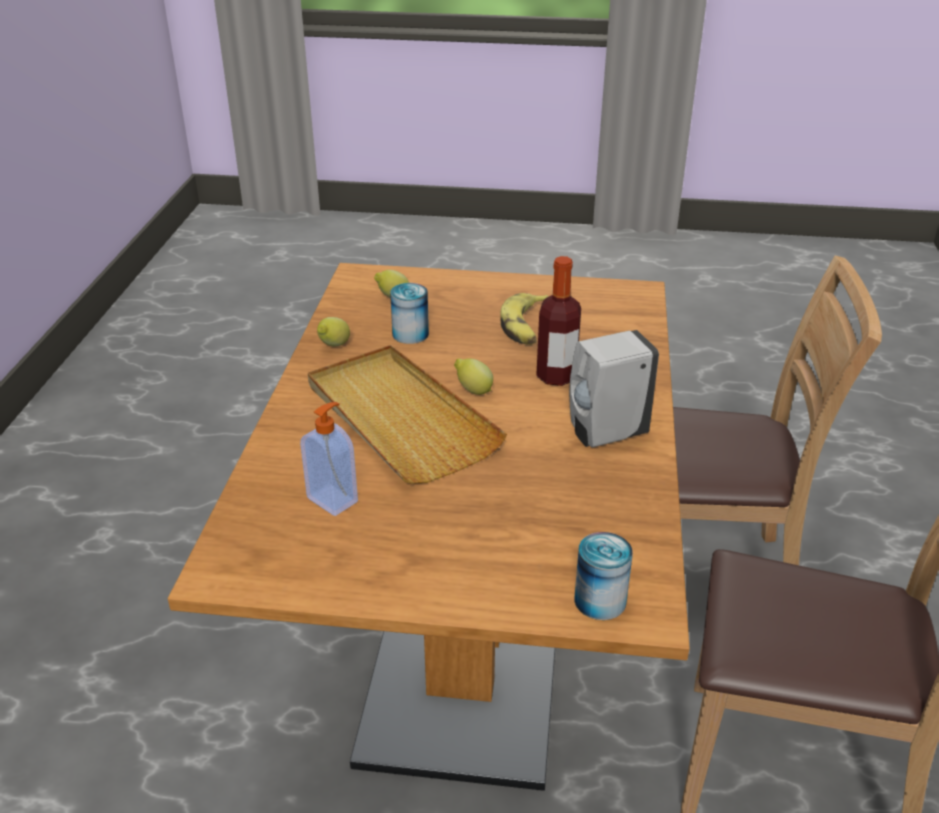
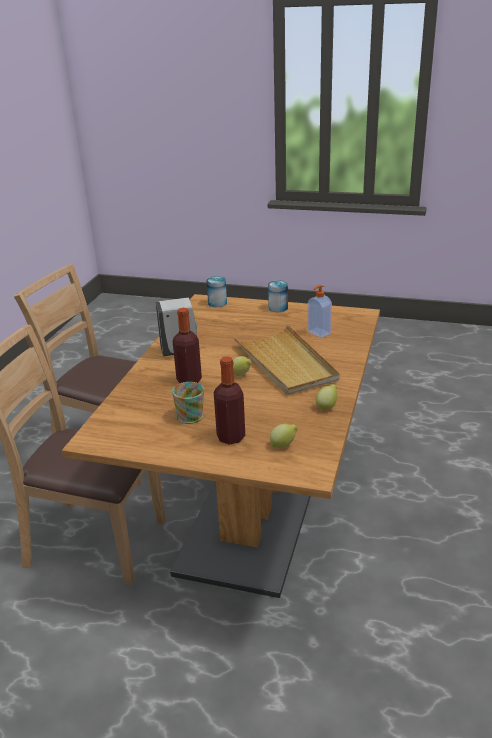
camera: 170 degrees left, 5 degrees down
(410, 334) = (273, 413): can -> can (278, 308)
(461, 303) = (231, 437): none -> bottle
(526, 327) = (191, 414): banana -> mug

